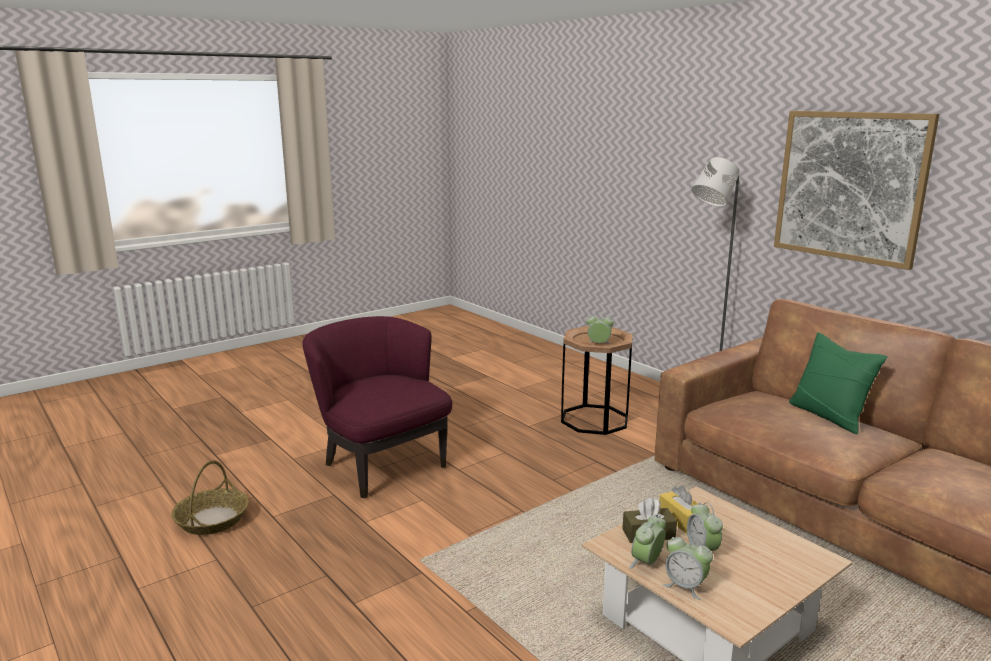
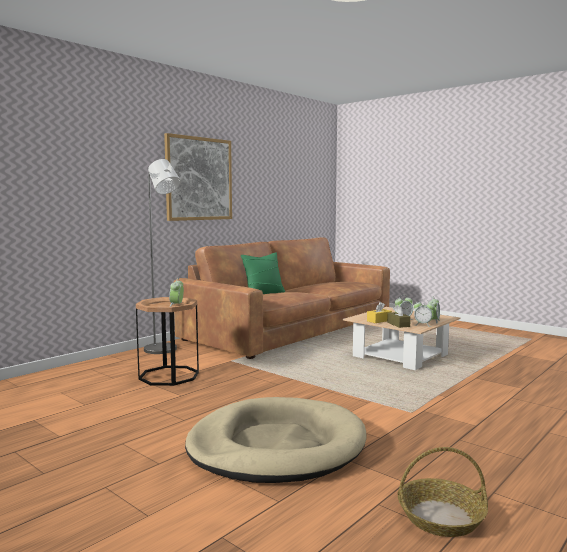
camera: 100 degrees left, 10 degrees down
(381, 465) = (276, 446): purple armchair -> beige dog bed

